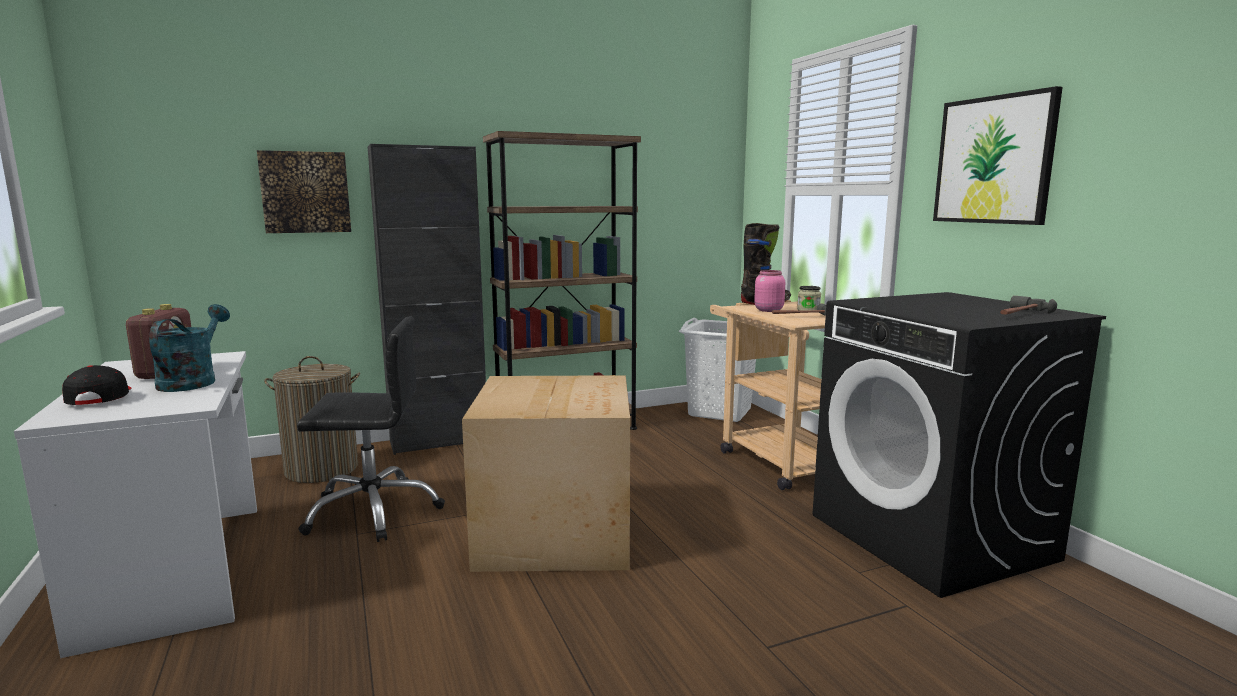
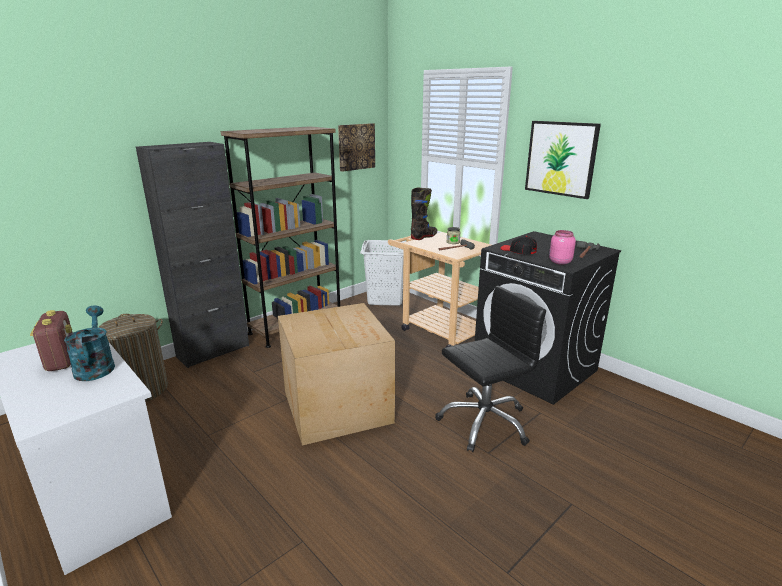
camera: 20 degrees left, 10 degrees up
(100, 397) = (41, 396): black cap -> black cap (518, 251)
(305, 192) = (90, 187): picture -> picture (356, 147)
(373, 511) = (206, 416): black office chair -> black office chair (484, 422)
(767, 310) = (430, 245): pink jar -> pink jar (559, 262)

